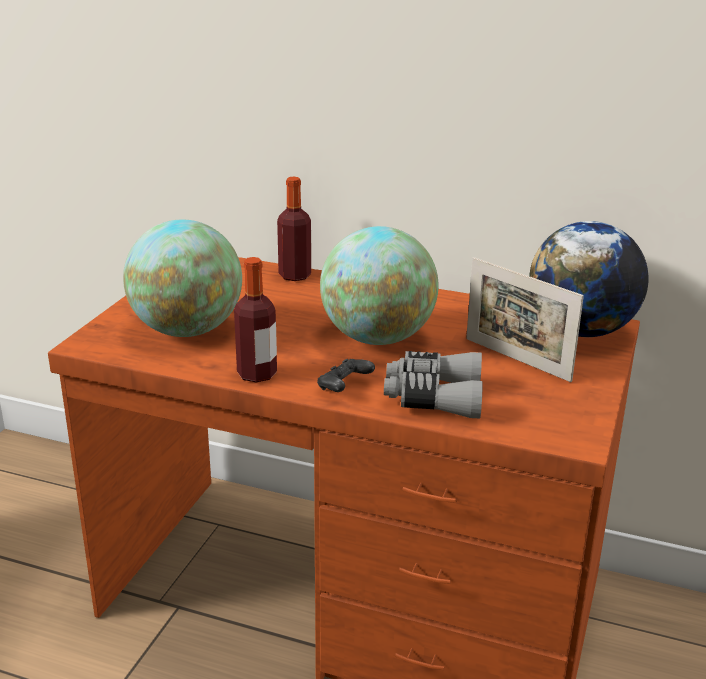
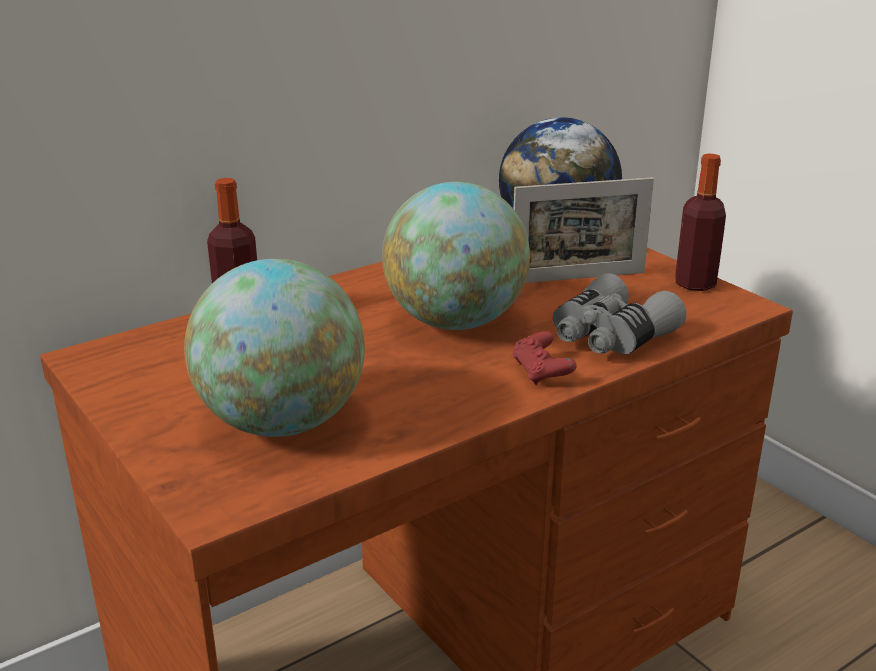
camera: 55 degrees left, 0 degrees up
(257, 374) = (455, 411): bottle -> bottle (695, 283)
(344, 387) = (541, 372): black game controller -> red game controller

